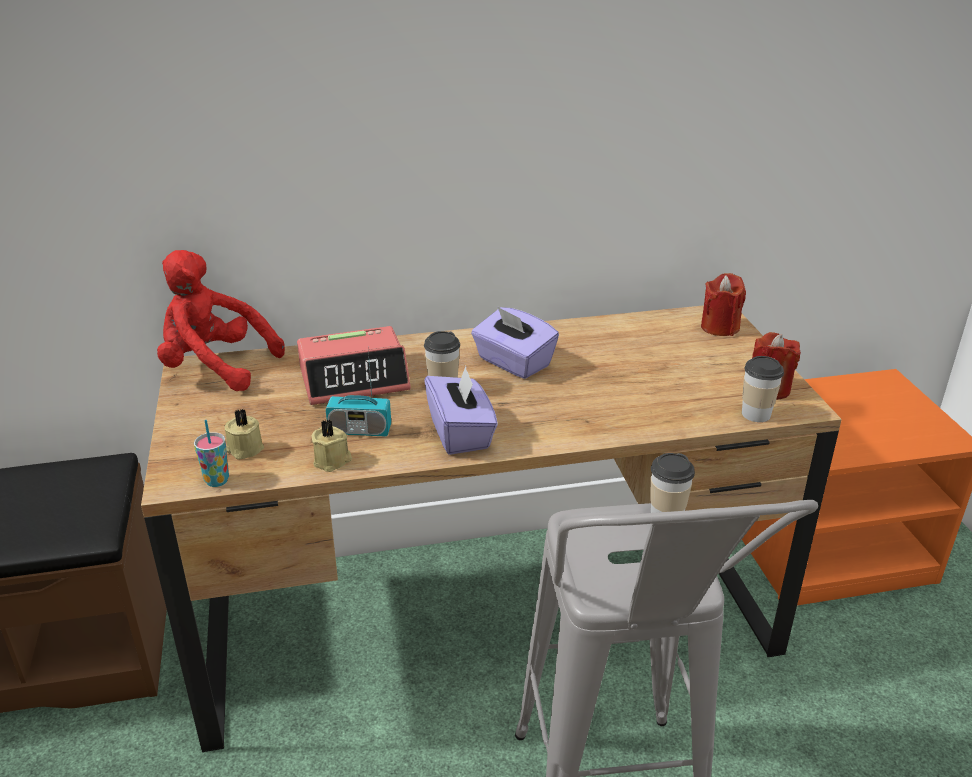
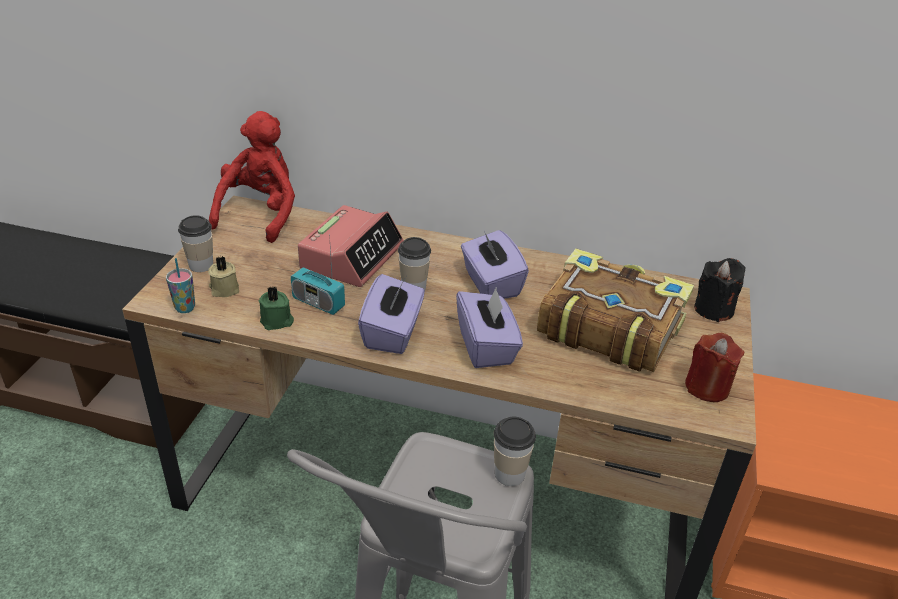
camera: 25 degrees right, 5 degrees up
(215, 367) = (260, 214): red plush toy -> red plush toy turned 60 degrees clockwise
(333, 461) = (277, 321): beige candle -> green candle
(354, 378) = (352, 256): alarm clock -> alarm clock turned 75 degrees counterclockwise
(559, 416) = (486, 346): none -> purple tissue box
(648, 366) = (608, 326): none -> book
(720, 327) = (713, 309): red candle -> black candle
(756, 414) = (671, 408): cup -> cup (201, 265)

